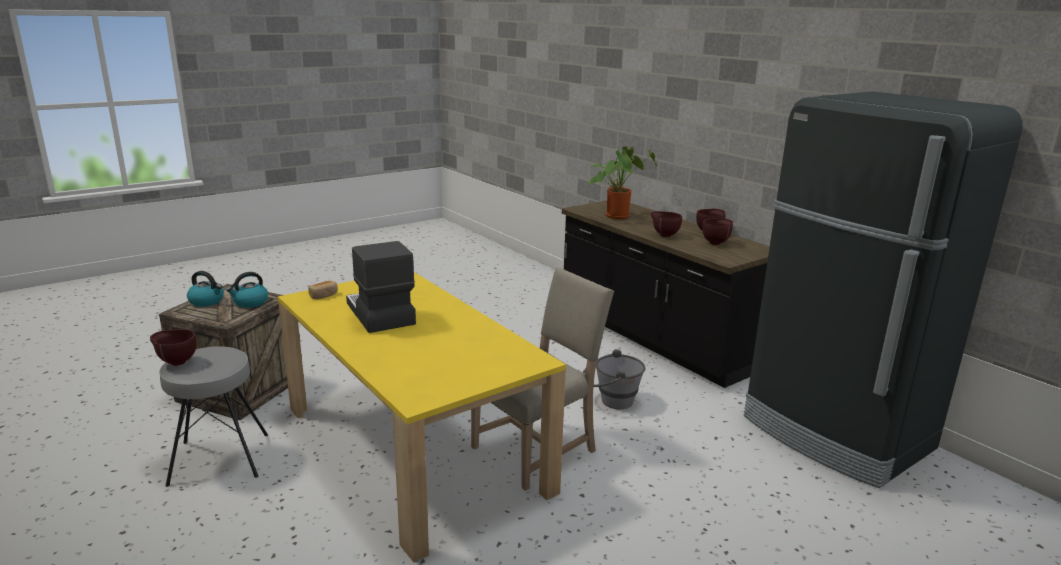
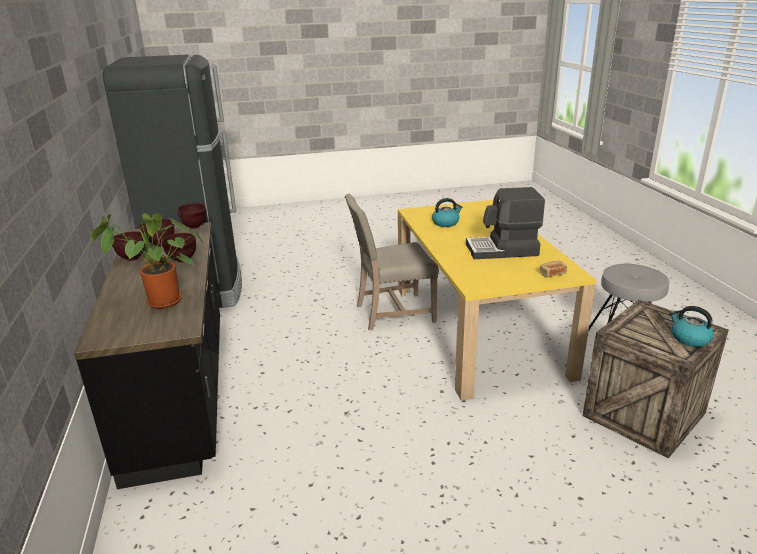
camera: 155 degrees left, 5 degrees up
(176, 362) = (657, 276): brown bowl -> brown bowl (195, 227)
(250, 303) = (637, 329): kettle -> kettle (446, 223)
(379, 314) = (502, 250): coffee machine -> coffee machine turned 90 degrees clockwise
(610, 401) = (309, 335): grey bucket -> none

